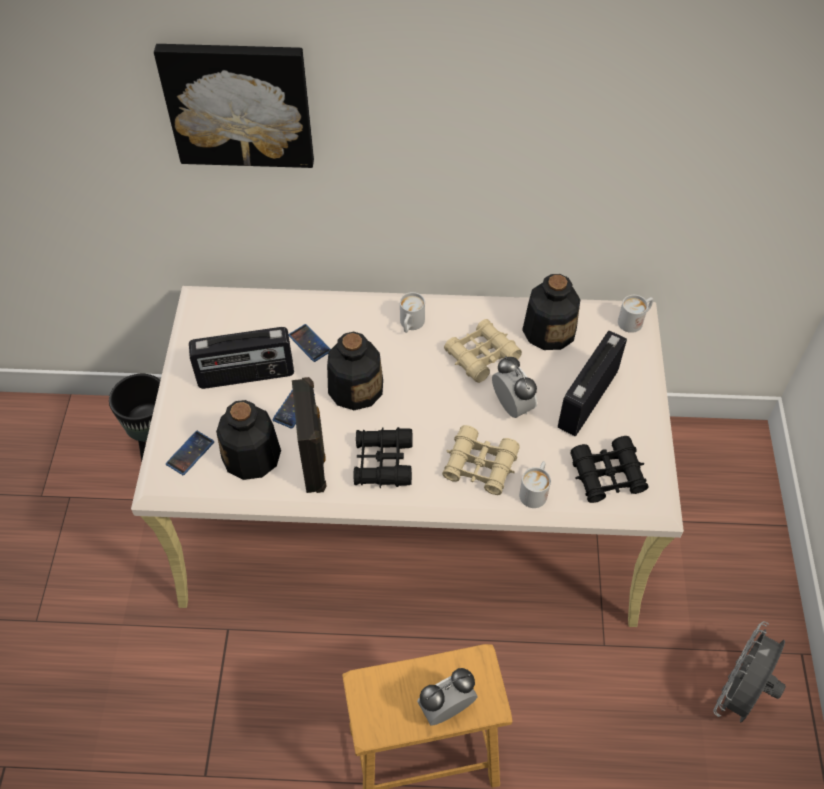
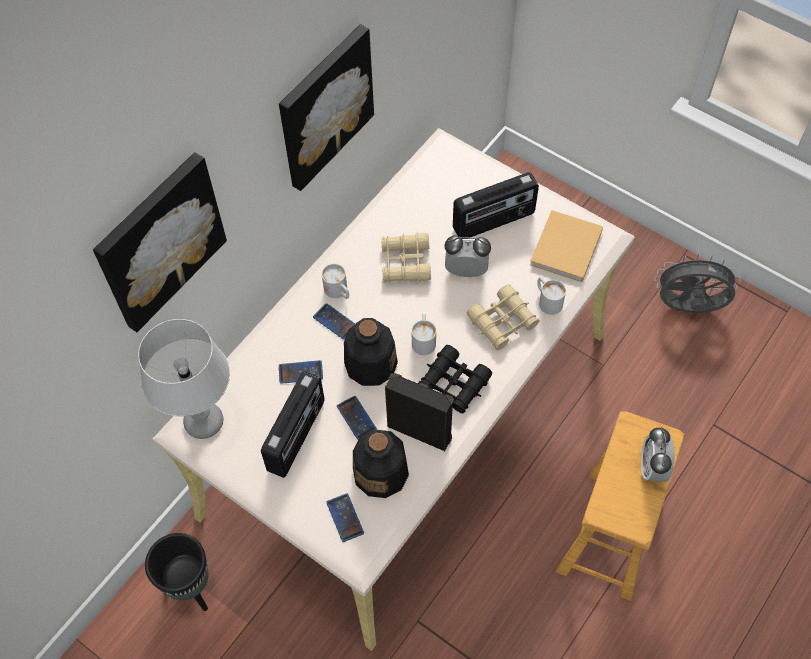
camera: 55 degrees left, 5 degrees up
(216, 306) = (204, 422): none -> grey table lamp
(378, 339) = (335, 322): none -> phone
(494, 142) = (324, 106): none -> picture
(549, 330) = (415, 206): bottle -> none
(586, 399) = (494, 222): radio -> radio turned 90 degrees counterclockwise
(607, 475) = (565, 249): black binoculars -> beige book
(634, 320) = (448, 150): white mug -> white mug (423, 339)
(739, 693) = (688, 308): grey fan -> grey fan turned 120 degrees clockwise

